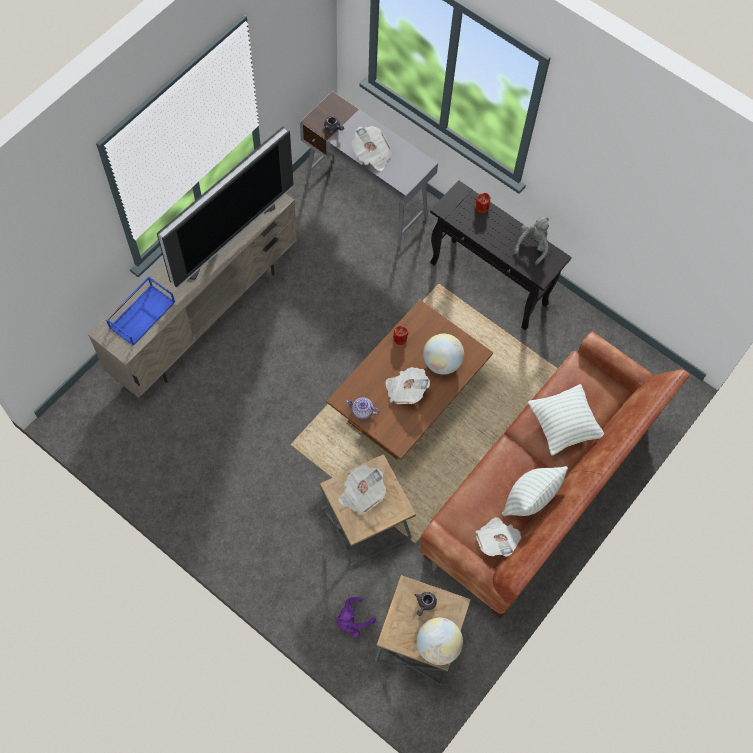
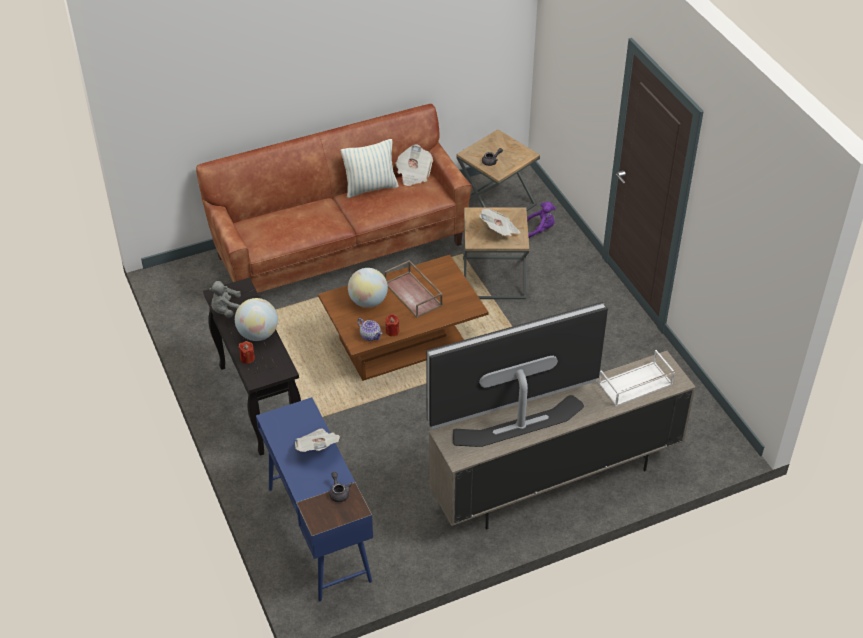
camera: 150 degrees left, 20 degrees down
(142, 314) = (635, 384): blue tray -> white tray
(362, 411) = (461, 293): teapot -> teapot (370, 335)
(367, 197) = (318, 533): grey desk -> blue desk
(405, 390) = (414, 294): newspaper -> brown tray
(437, 646) = (497, 140): globe -> globe (258, 334)
(563, 425) = (306, 217): pillow -> none

